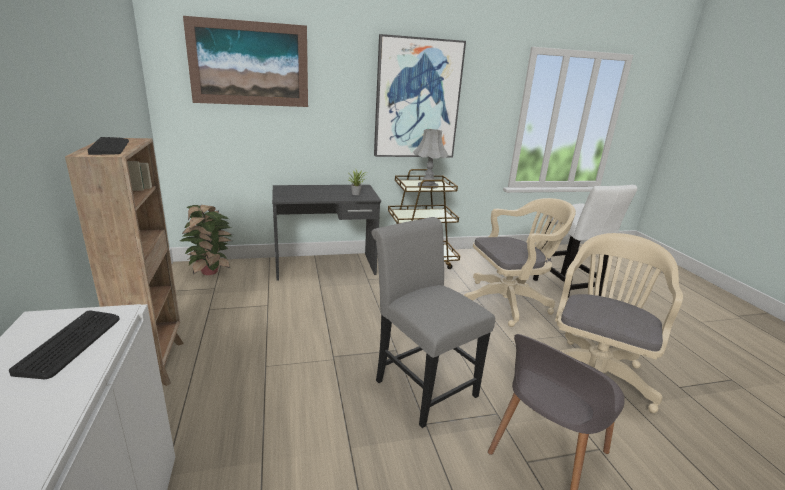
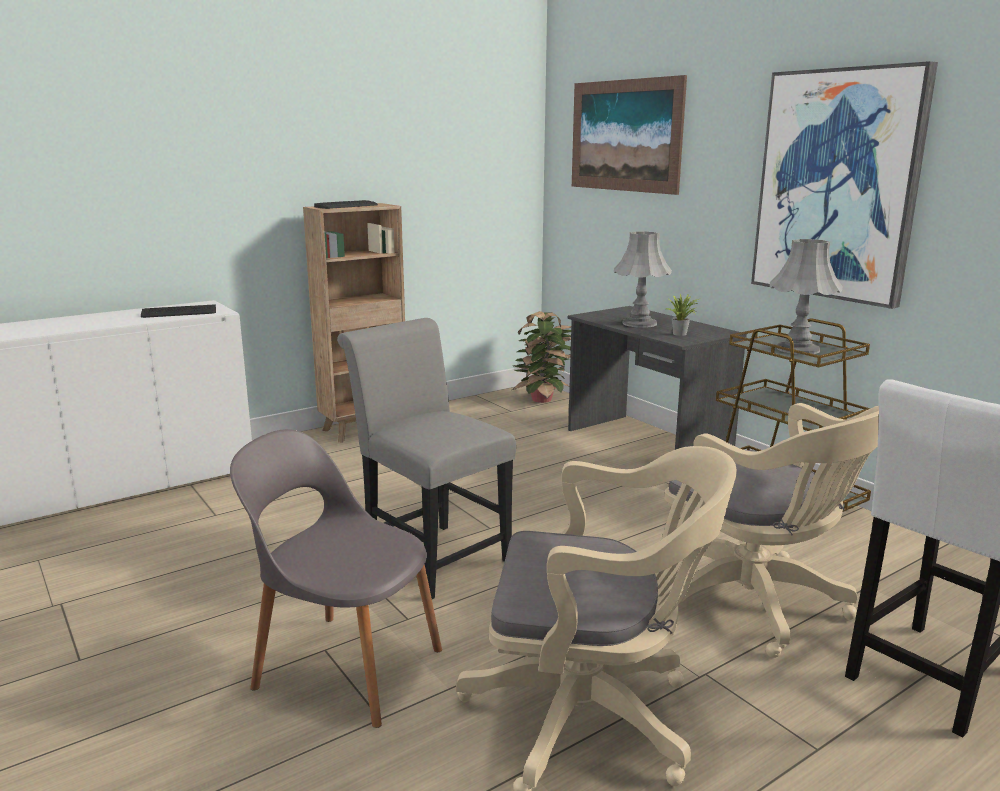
camera: 70 degrees right, 5 degrees down
(321, 194) = (639, 323): none -> grey table lamp
(421, 384) = (430, 556): grey chair -> grey chair turned 75 degrees counterclockwise

